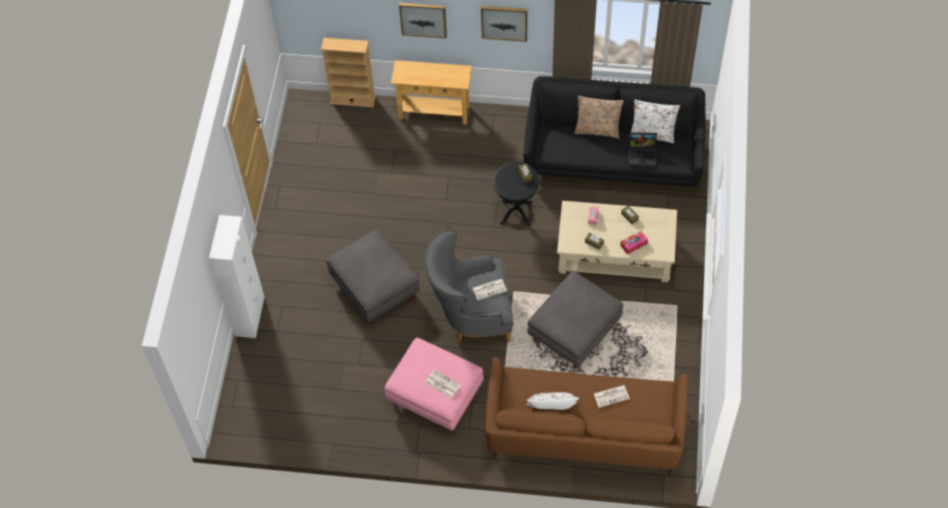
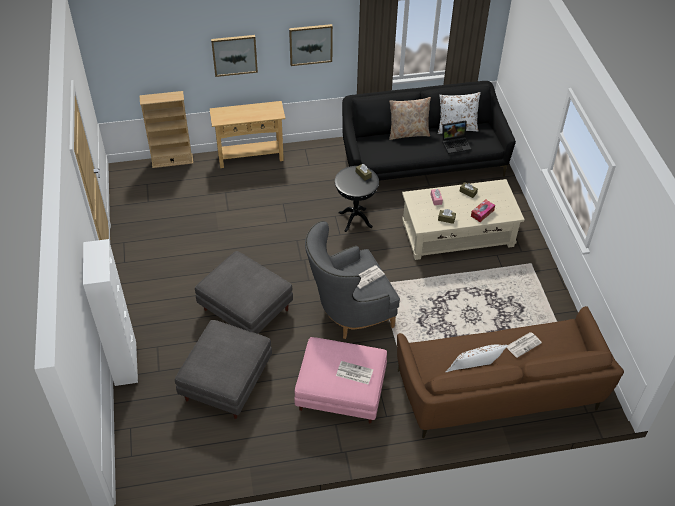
camera: 20 degrees left, 10 degrees down
(574, 331) = (450, 305): grey ottoman -> grey ottoman (226, 382)

